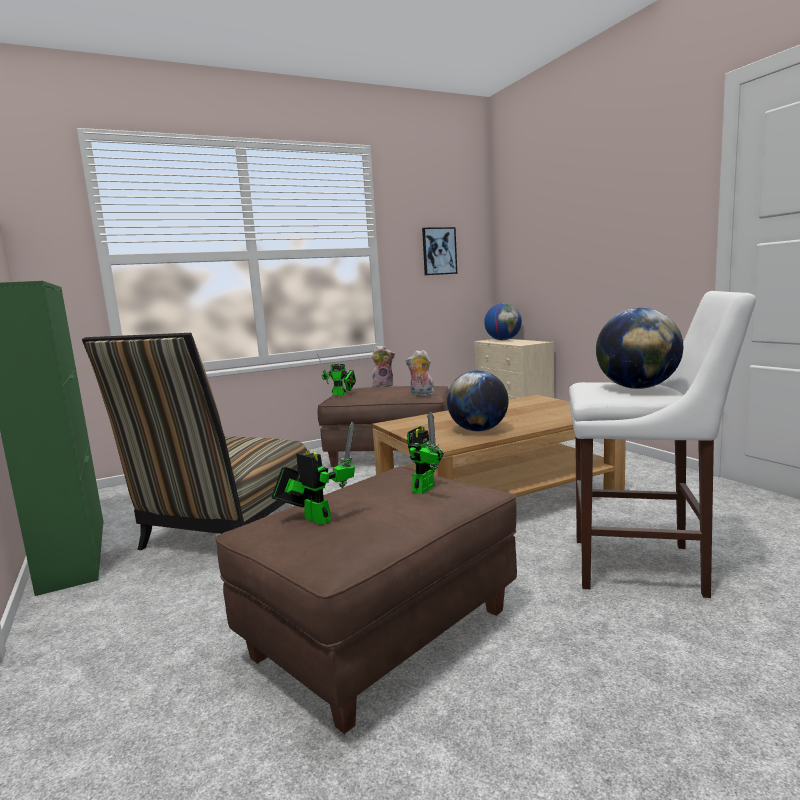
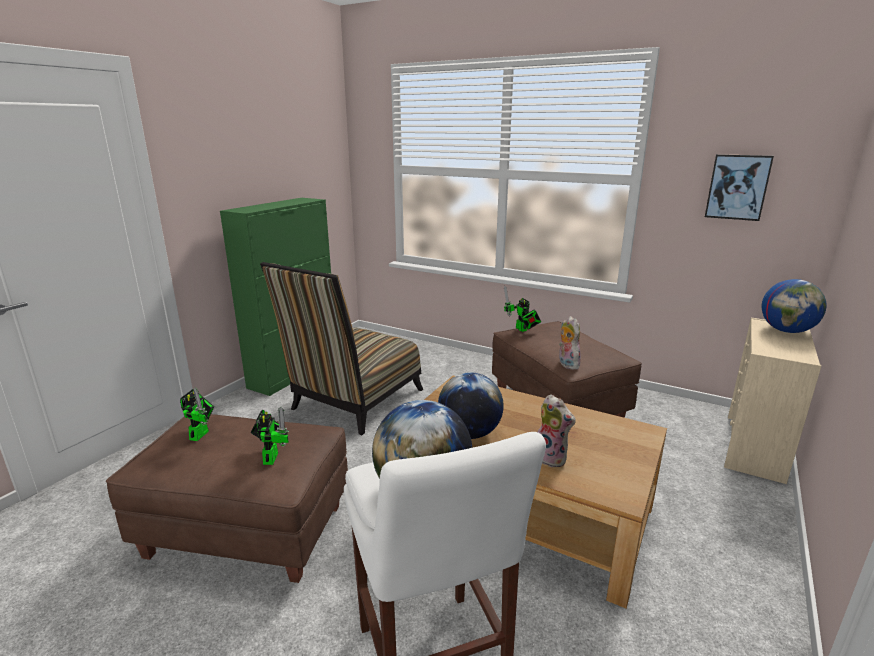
camera: 55 degrees right, 10 degrees up
(226, 530) = (353, 402): chair -> chair turned 45 degrees counterclockwise
(383, 385) = (582, 334): plush toy -> plush toy (552, 457)
(425, 487) = (271, 456): toy robot -> toy robot turned 90 degrees counterclockwise

